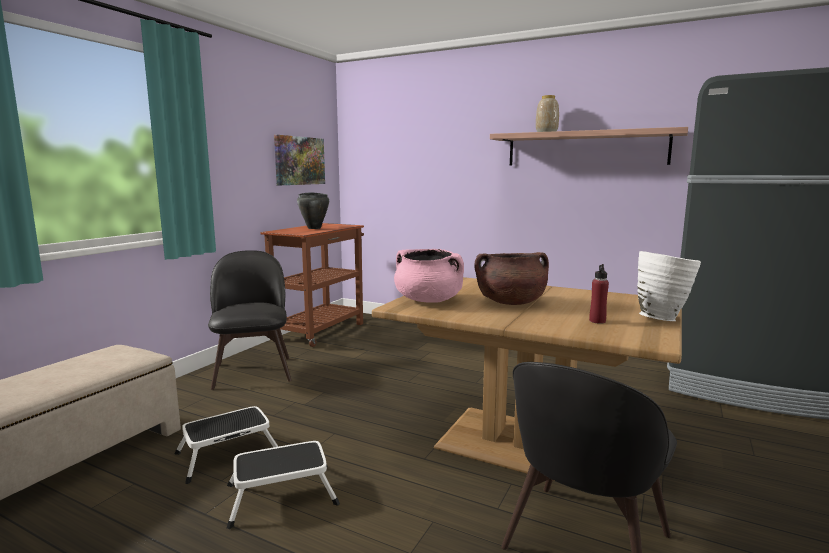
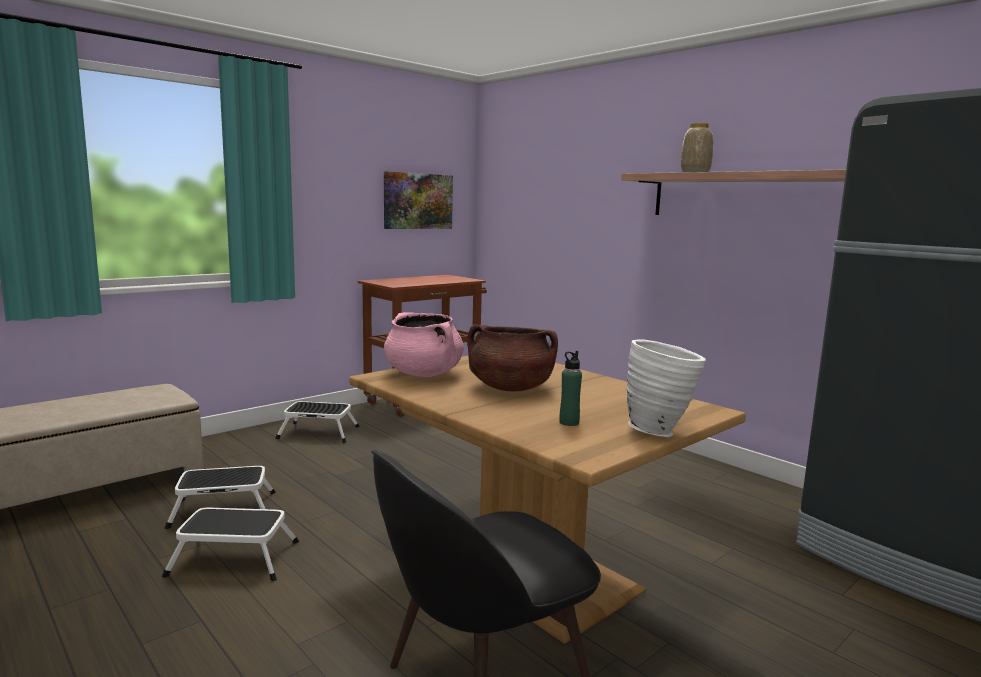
camera: 20 degrees right, 0 degrees up
(253, 371) = (318, 432): black chair -> black step ladder
(314, 228) = (422, 280): black cooking pot -> none
(597, 321) = (569, 422): red bottle -> green bottle

